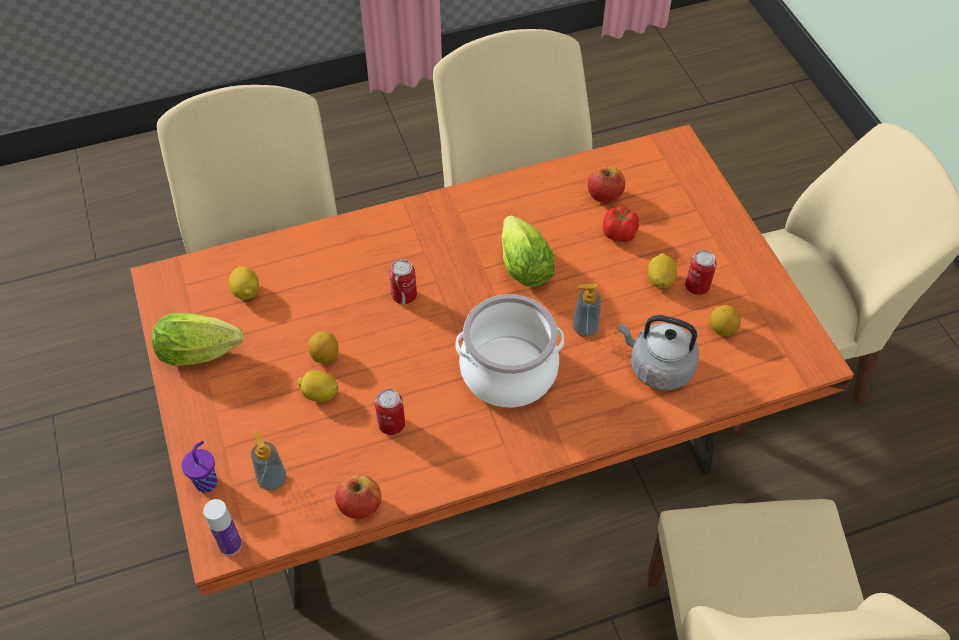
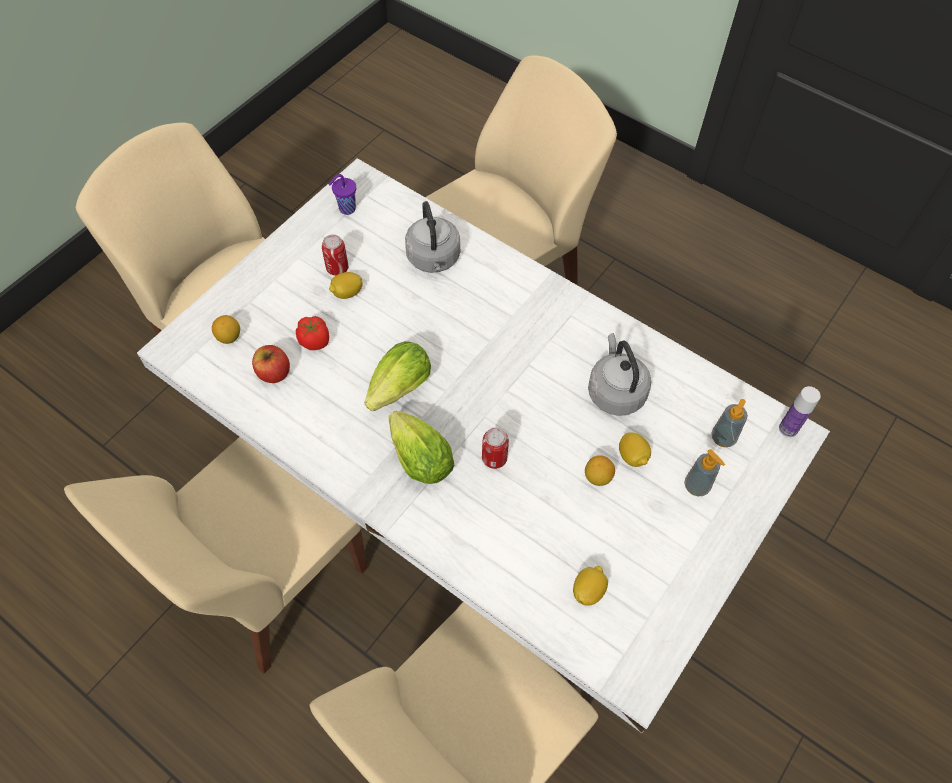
camera: 125 degrees left, 5 degrees up
(204, 352) = (672, 575): lettuce -> lettuce (418, 456)
(207, 481) = (764, 480): purple cup -> purple cup (346, 209)
(360, 505) = (690, 370): apple -> none
(391, 424) = (615, 391): can -> grey kettle
(477, 462) = (476, 504): orange dining table -> white dining table
(508, 370) = (508, 345): cooking pot -> none
(585, 328) = (431, 317): soap dispenser -> soap dispenser (696, 486)
(722, 329) = (369, 237): lemon -> lemon (229, 337)

